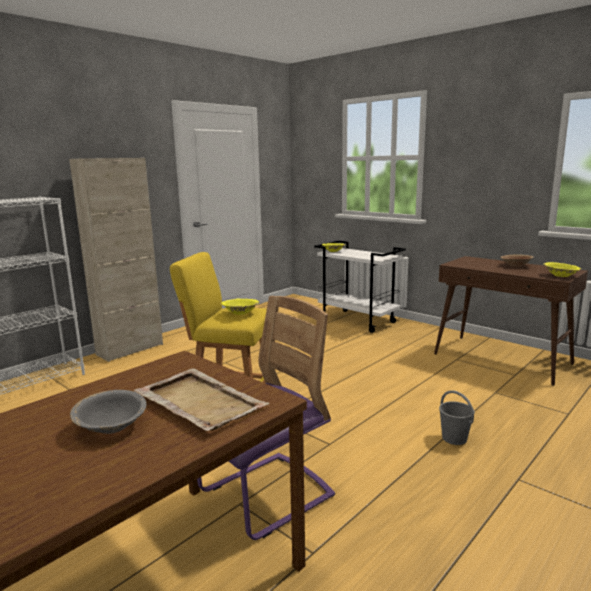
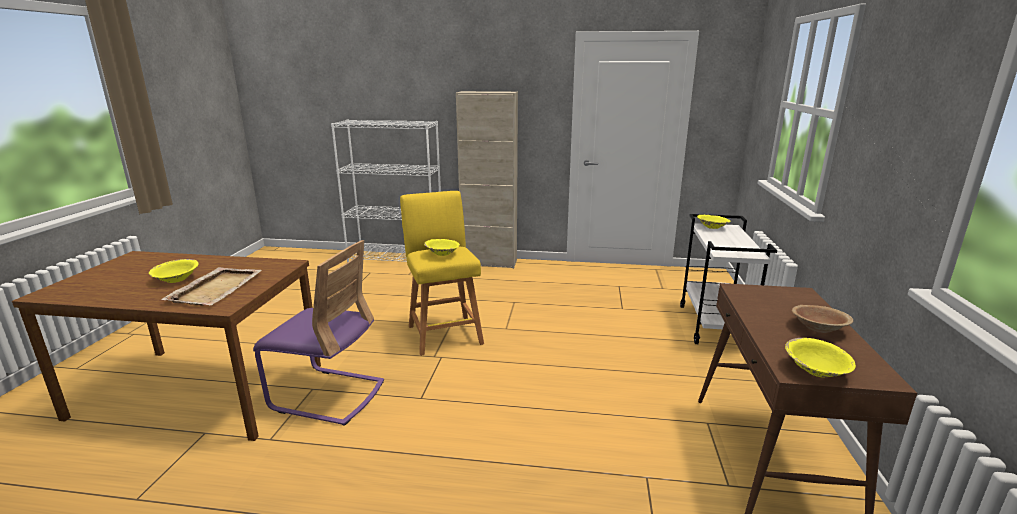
camera: 55 degrees right, 5 degrees up
(111, 426) = (176, 279): grey bowl -> yellow bowl
(454, 438) = (493, 469): grey bucket -> none

